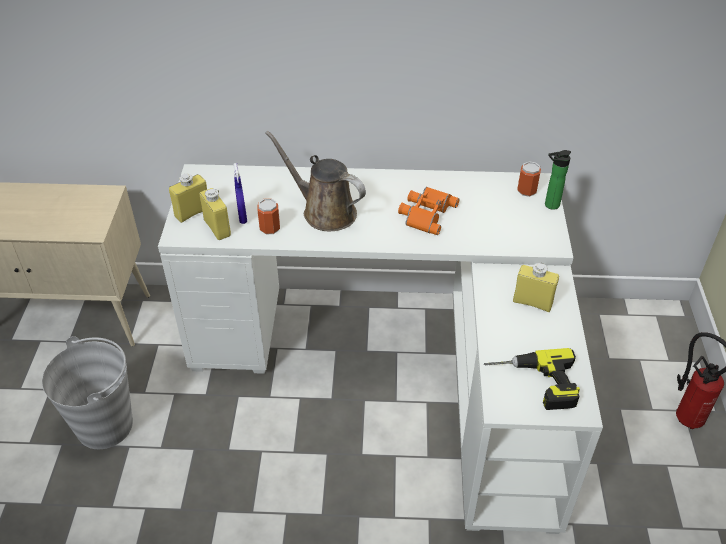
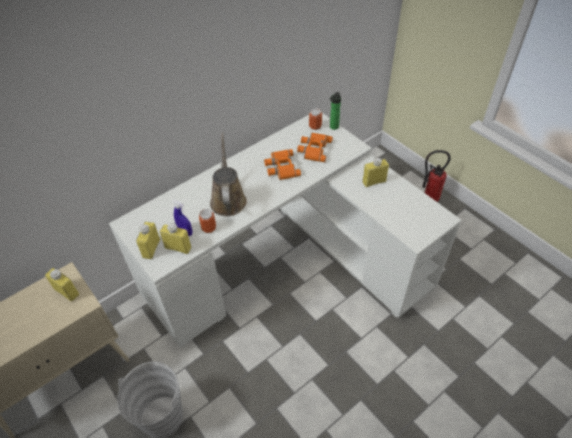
camera: 40 degrees left, 5 degrees up
(91, 210) = (67, 292): none -> yellow bottle
(324, 211) = (228, 199): brown watering can -> brown watering can turned 90 degrees clockwise
(492, 215) = (314, 149): none -> orange binoculars
(533, 384) = (416, 220): power drill -> none

